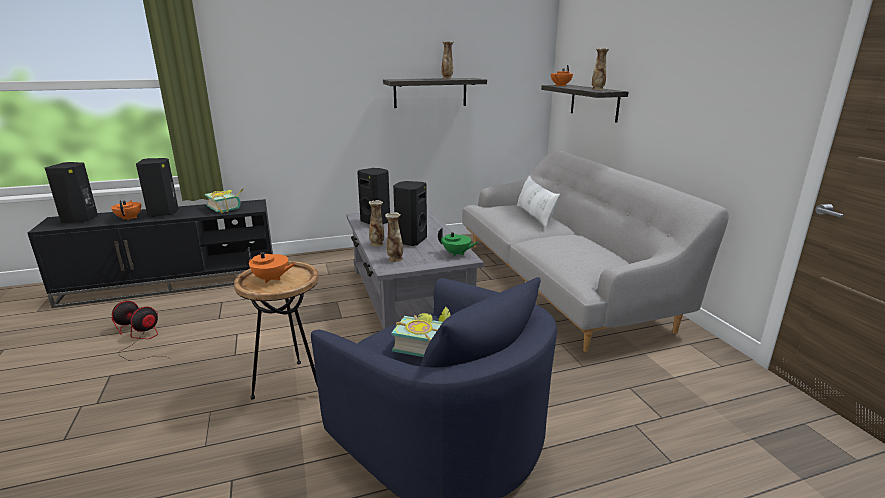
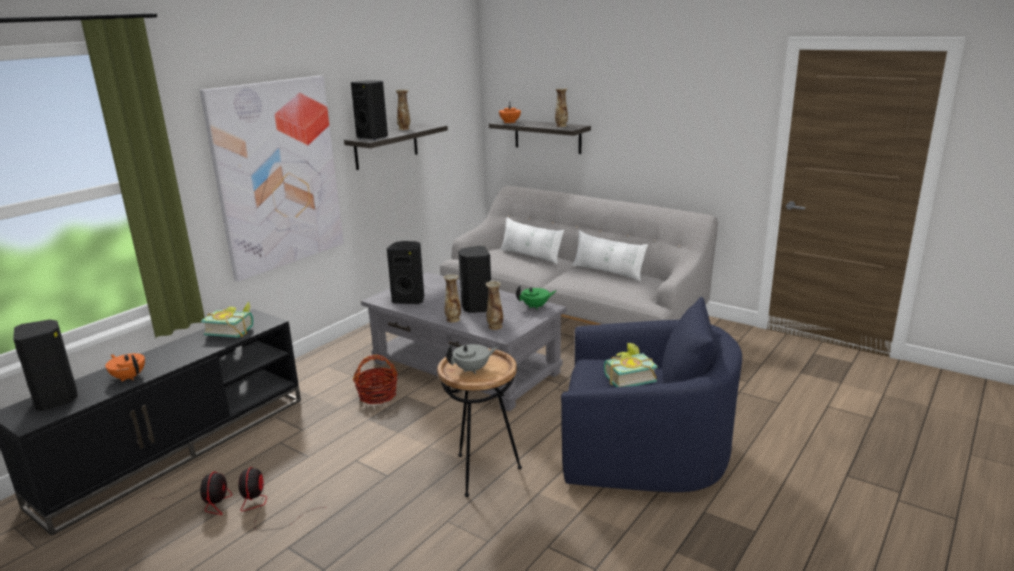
camera: 35 degrees left, 0 degrees up
(164, 213) = (161, 358): black speaker -> black speaker (373, 137)
(271, 279) = (472, 369): orange teapot -> grey teapot
(311, 98) = (277, 175): none -> picture
(321, 293) = (377, 395): none -> basket
(583, 245) = (608, 272): none -> white pillow

